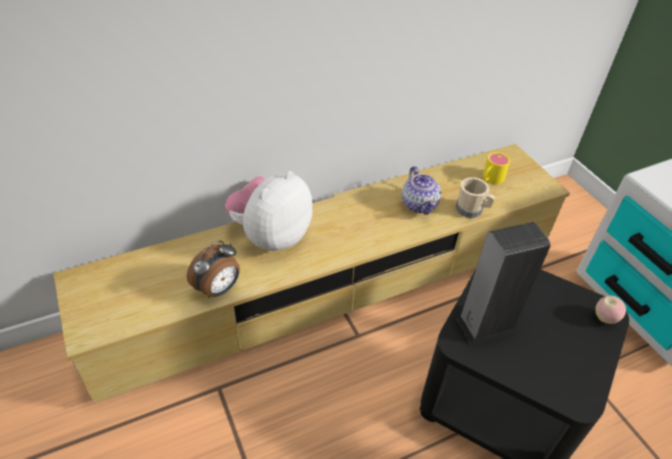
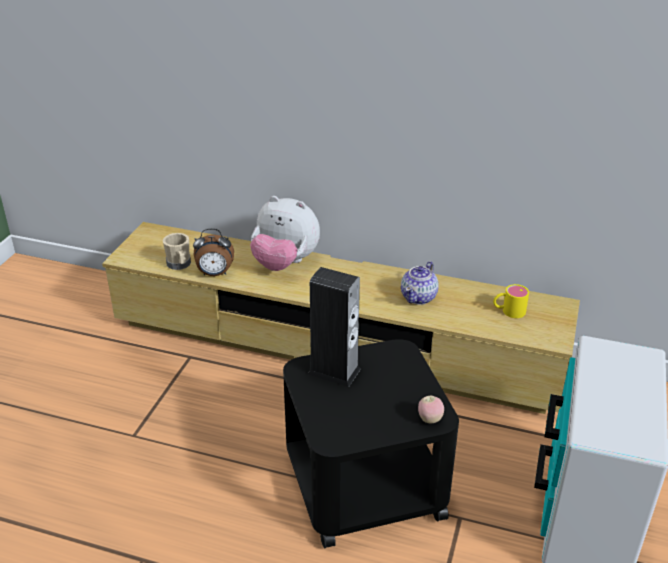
camera: 45 degrees right, 10 degrees down
(271, 236) = (285, 263): plush toy -> plush toy turned 150 degrees counterclockwise
(472, 210) = (456, 321): beige mug -> beige mug (179, 265)

